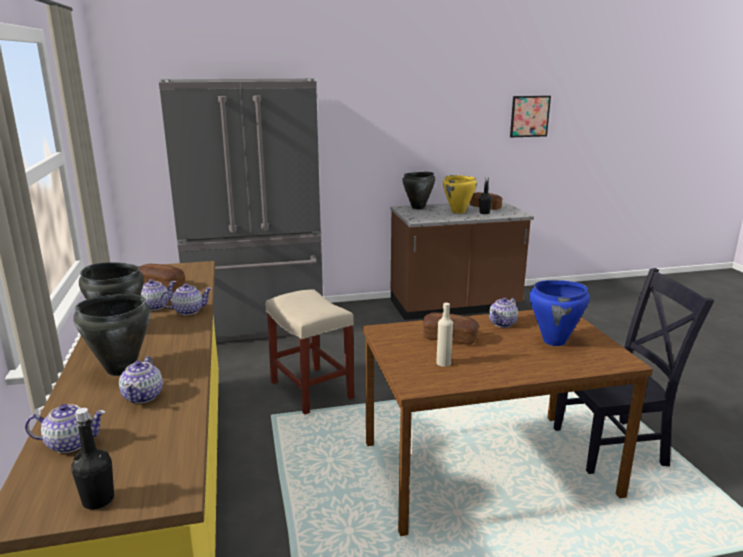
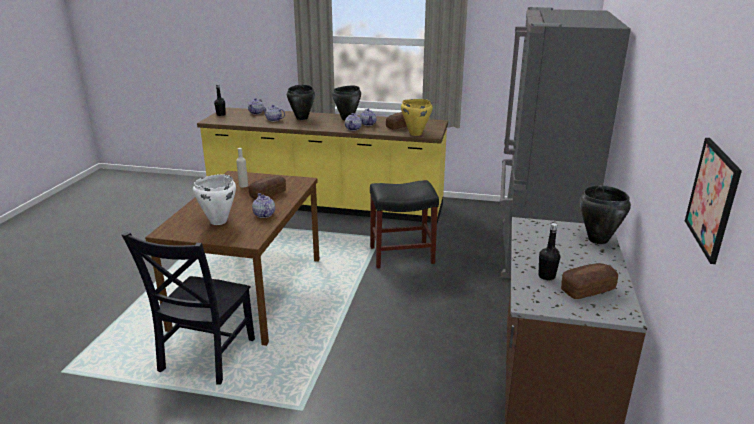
camera: 115 degrees right, 5 degrees up
(310, 389) = (402, 255): beige stool -> black stool
(458, 212) = (560, 259): yellow cooking pot -> yellow cooking pot (415, 134)
(554, 341) = (218, 221): blue cooking pot -> white cooking pot

